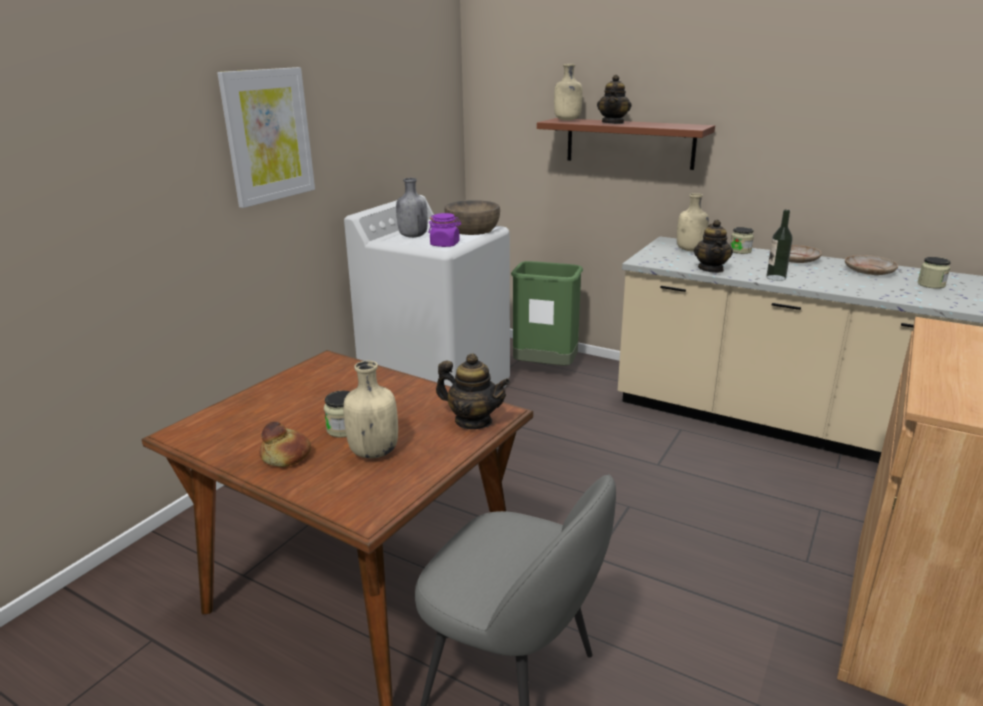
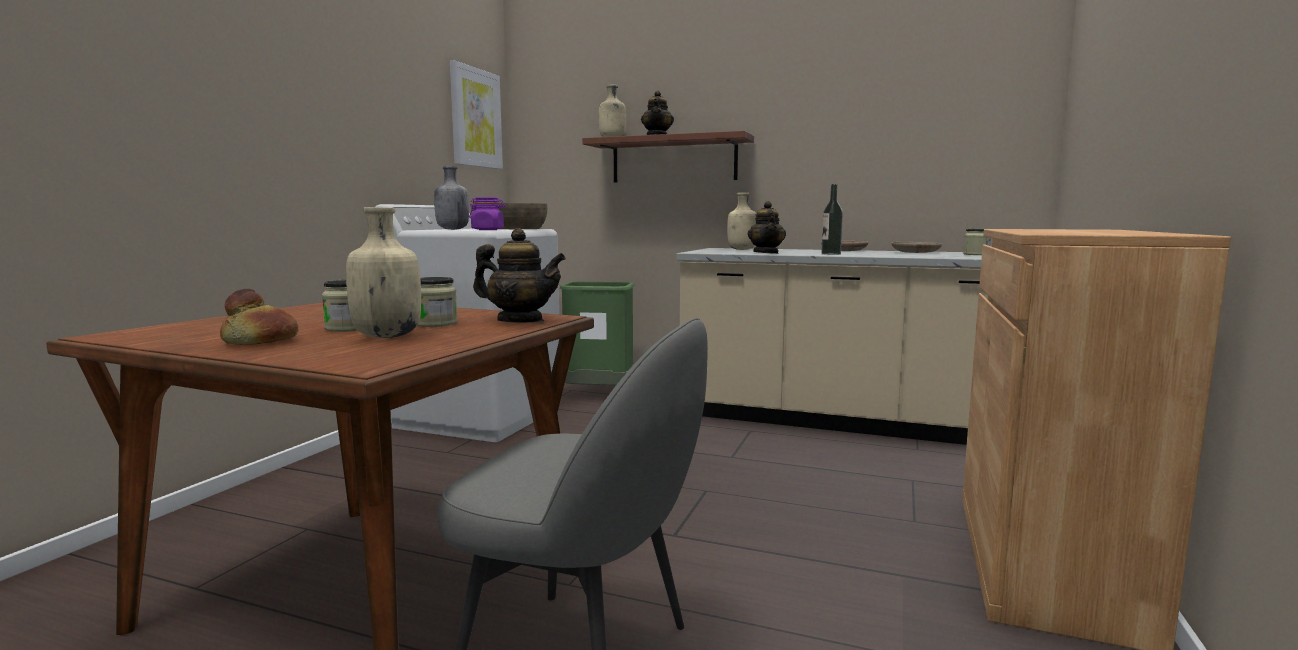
camera: 10 degrees left, 15 degrees down
(268, 135) = (288, 93): picture -> picture (475, 118)
(740, 251) = (790, 249): jar -> jar (435, 324)

